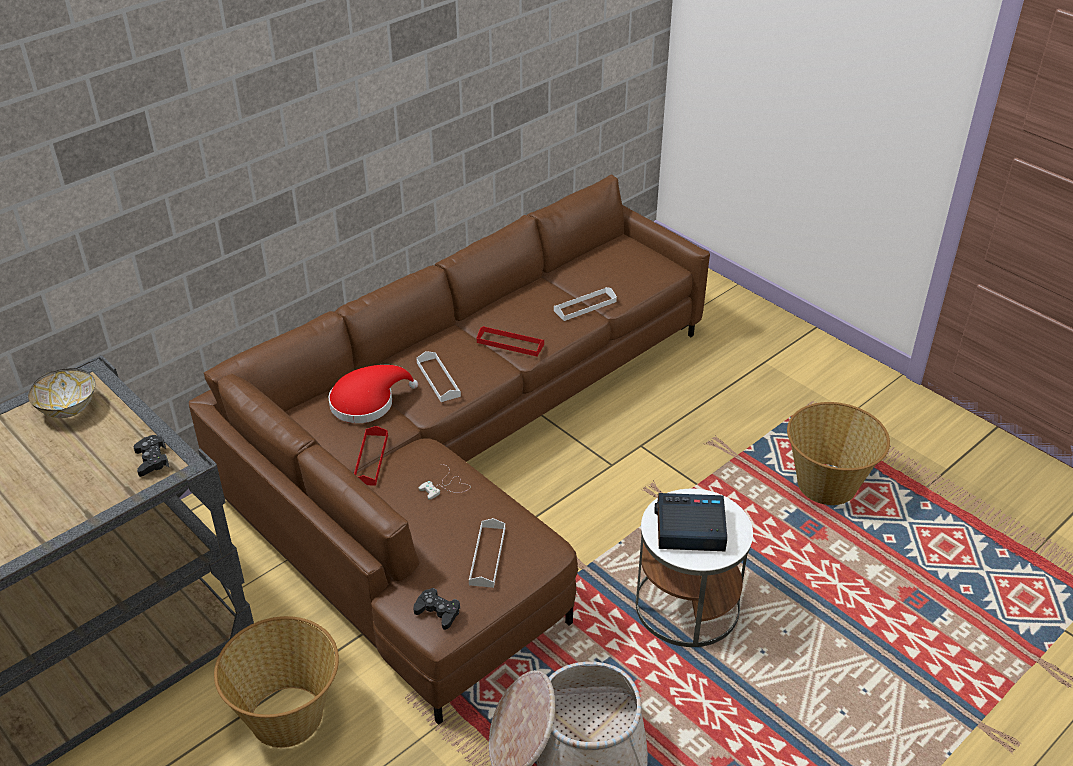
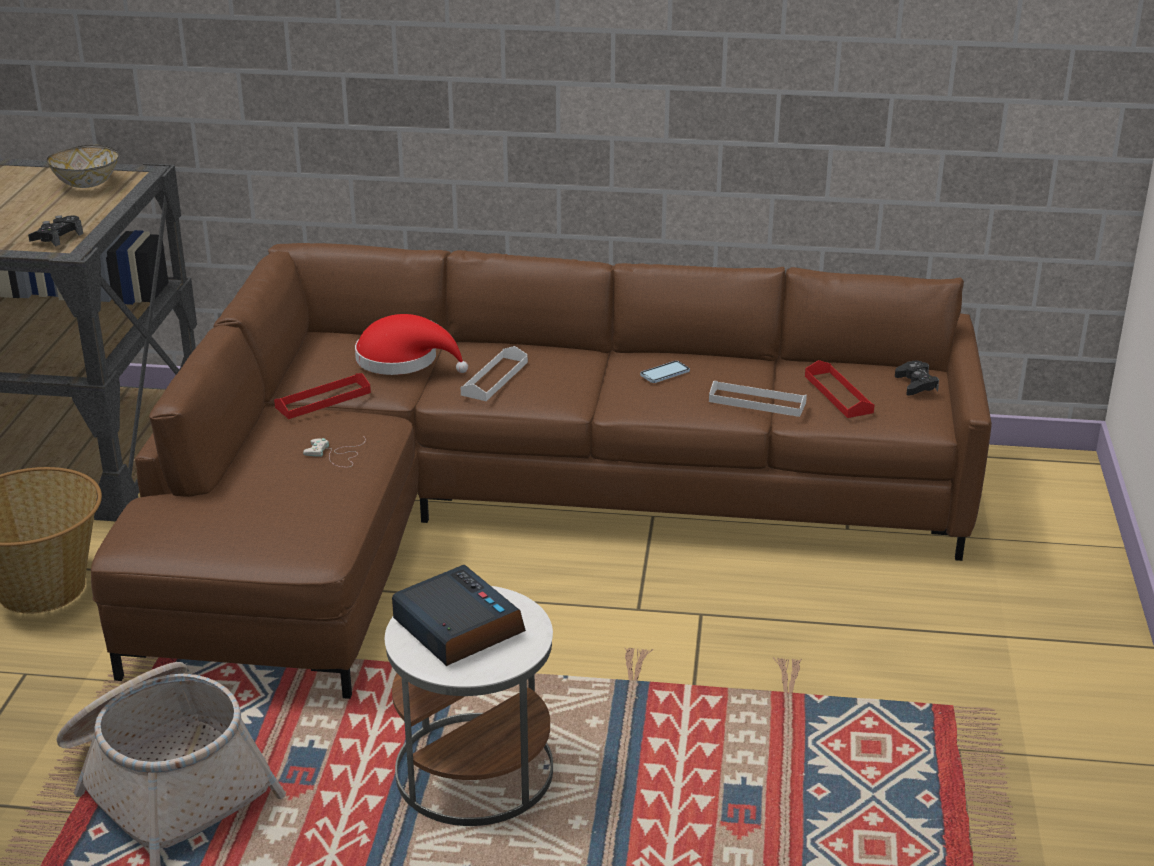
camera: 50 degrees right, 10 degrees down
(438, 612) = (147, 531): black game controller -> black game controller (916, 384)
(487, 556) = (260, 523): white tray -> none
(510, 343) = (618, 390): red tray -> red tray (838, 394)
(515, 318) = (665, 373): none -> phone
(827, 485) = (844, 795): basket -> none

